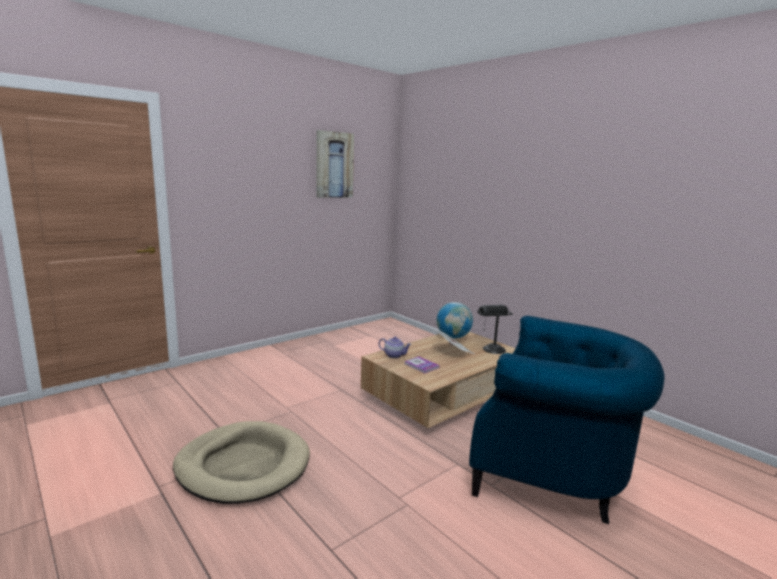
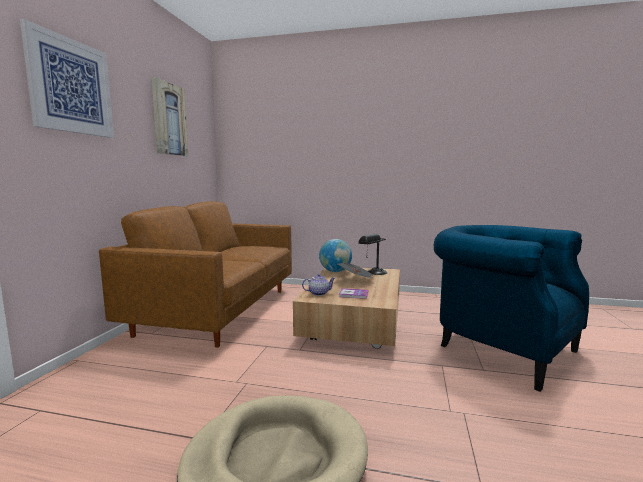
camera: 35 degrees left, 5 degrees down
(236, 154) = (71, 86): none -> picture
(348, 347) = (219, 311): none -> brown sofa
(550, 477) = (499, 349): blue armchair -> blue armchair turned 120 degrees counterclockwise

